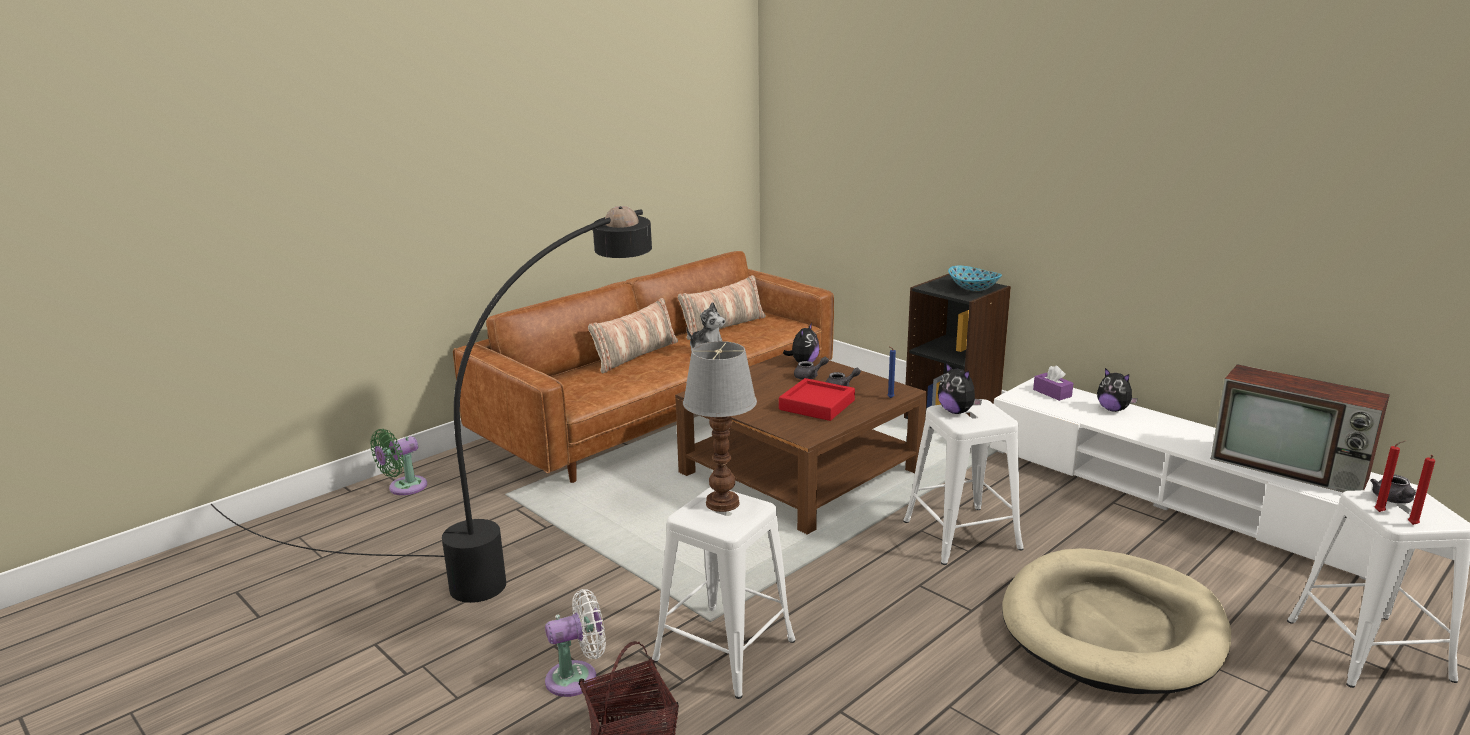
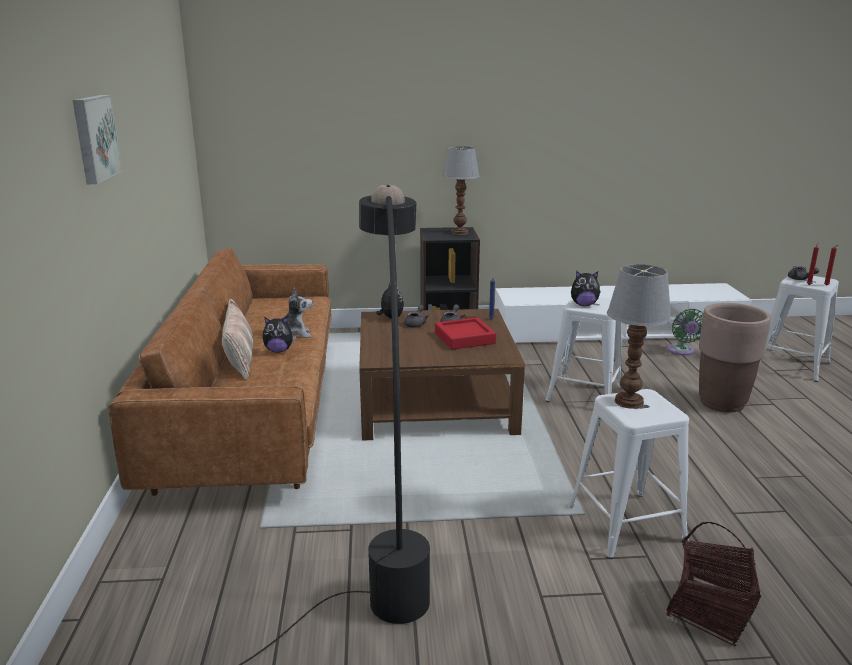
camera: 50 degrees left, 0 degrees up
(404, 488) = (140, 580): green fan -> green fan (682, 351)
(502, 130) = (94, 138): none -> picture
(577, 678) = (598, 602): white fan -> none
(722, 326) = (257, 316): pillow -> none
(973, 288) = (459, 232): bowl -> table lamp
(1052, 393) = (523, 293): purple tissue box -> none
(1112, 627) = (722, 403): beige dog bed -> brown planter
(1113, 409) = (566, 291): plush toy -> plush toy (279, 350)
(1291, 468) = (681, 292): television -> none

